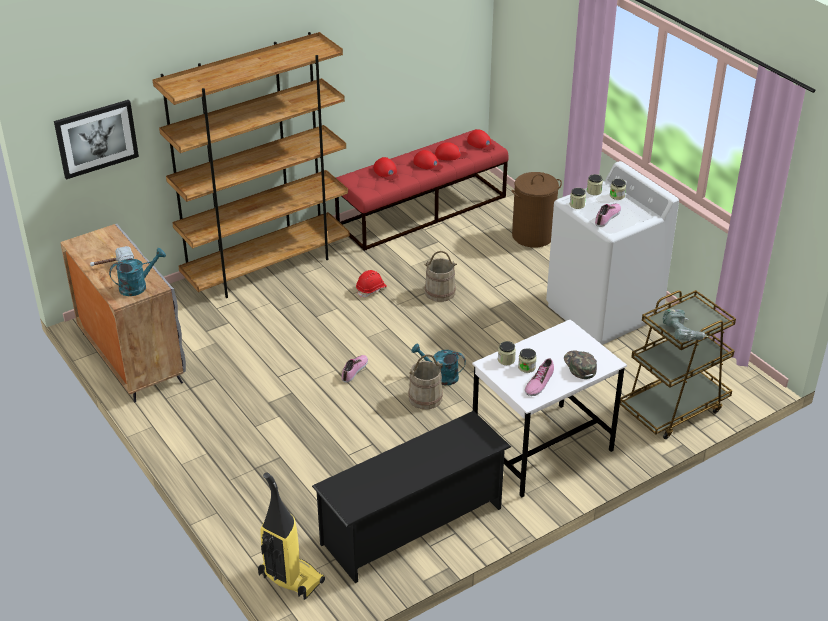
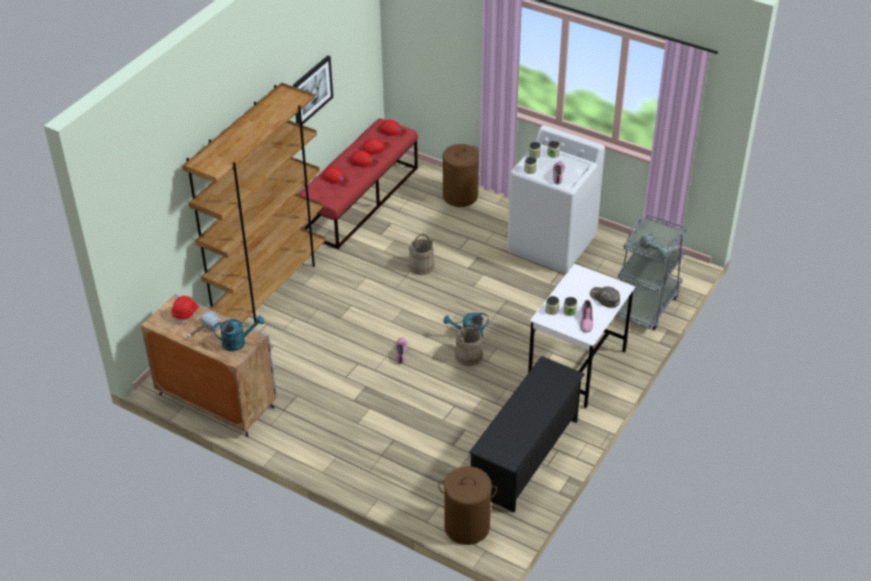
camera: 25 degrees left, 5 degrees up
(96, 138) = (146, 228): picture -> picture (312, 90)
(138, 286) = (238, 342): turquoise watering can -> turquoise watering can turned 45 degrees clockwise
(290, 578) = (466, 527): vacuum cleaner -> brown laundry basket
(371, 289) = (367, 281): red hard hat -> red hard hat (186, 313)
(673, 408) = (645, 304): brown cart -> grey cart

